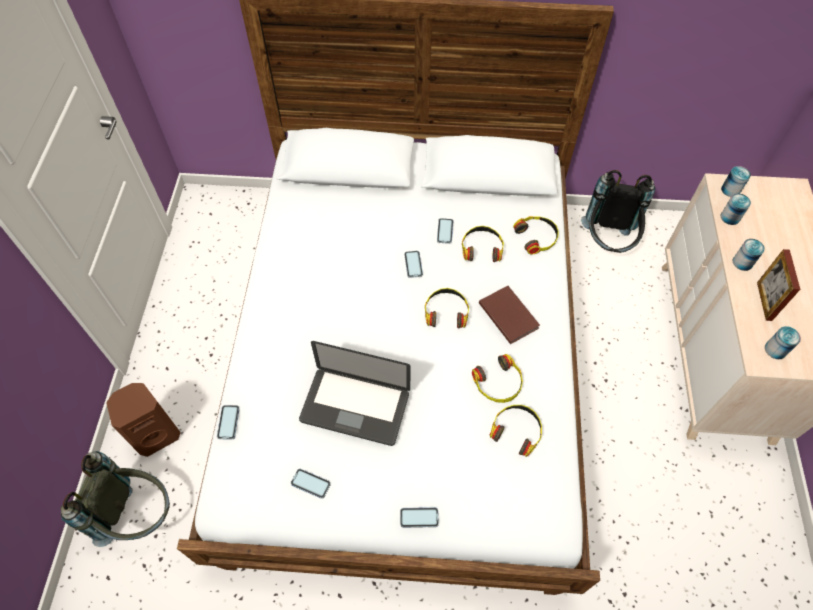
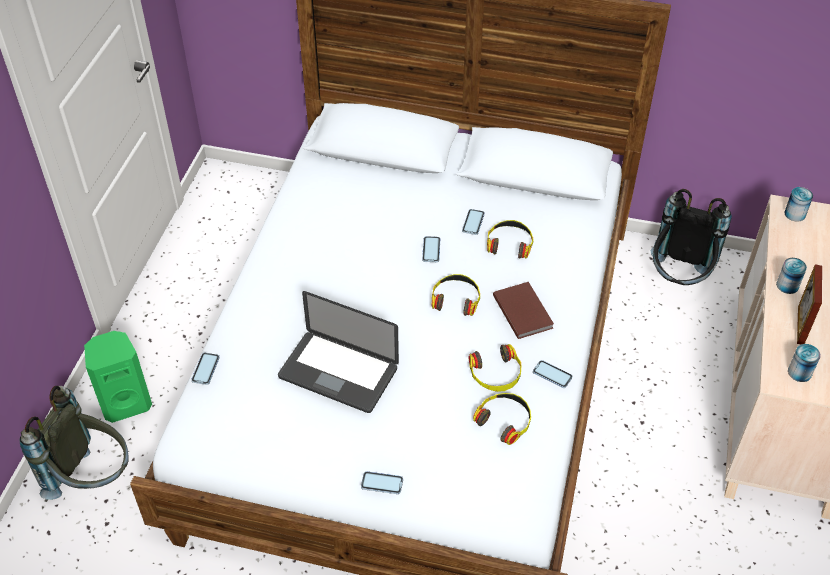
camera: 10 degrees right, 10 degrees down
(156, 434) = (126, 403): brown speaker -> green speaker
(310, 484) = (277, 436): phone -> phone (552, 375)
(536, 237) = (573, 241): headphones -> none
(730, 217) = (786, 240): can -> none

